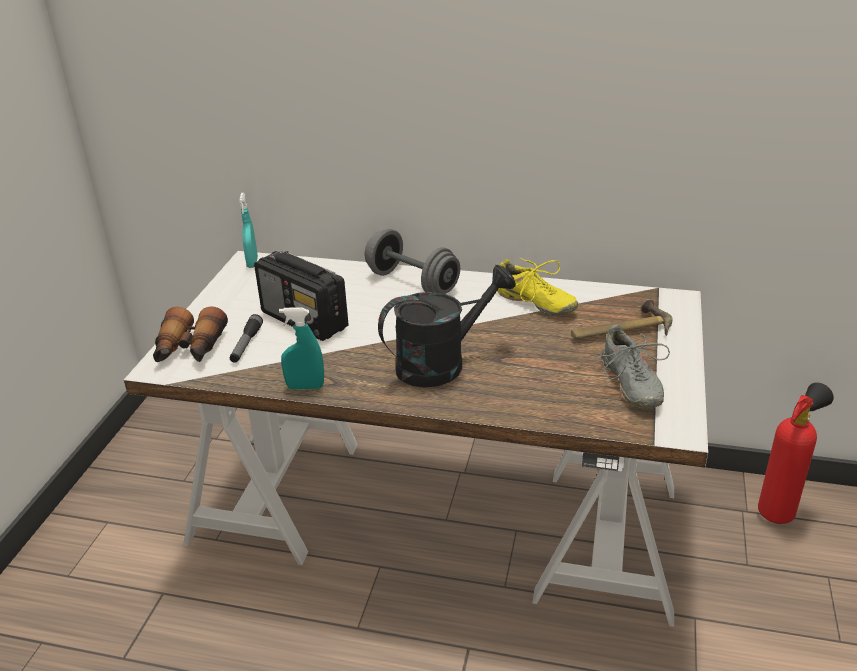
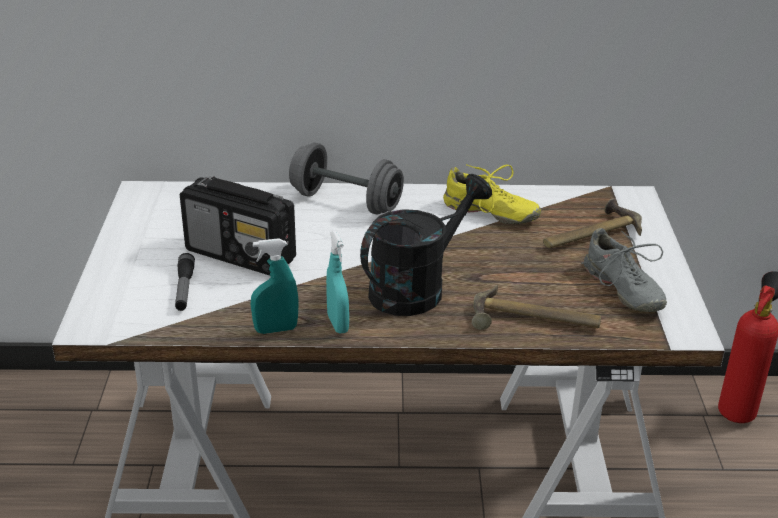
camera: 15 degrees left, 0 degrees up
(189, 349) = (118, 301): binoculars -> none
(252, 262) = (147, 193): turquoise spray bottle -> turquoise spray bottle (338, 324)
(534, 405) = (534, 321): none -> hammer

